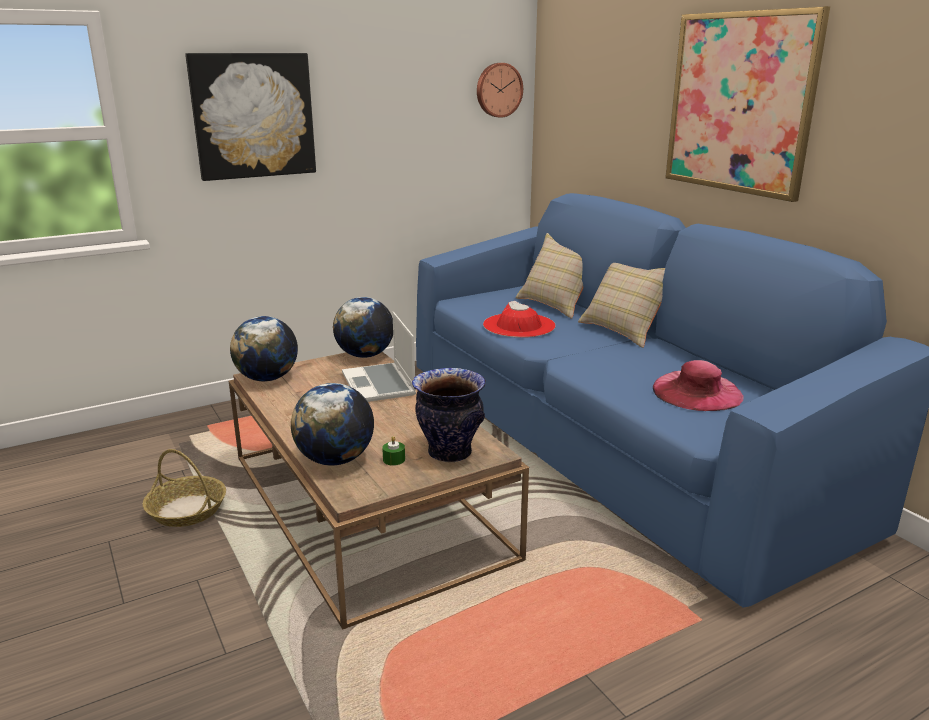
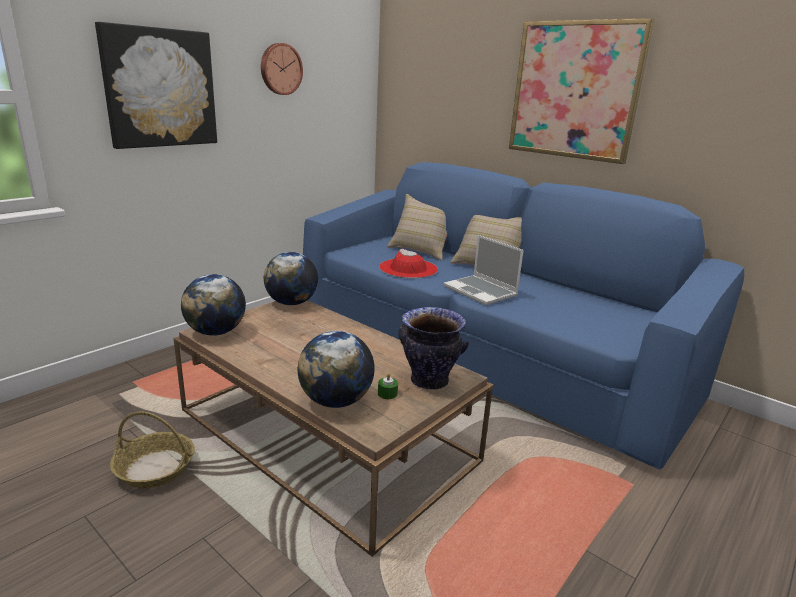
camera: 20 degrees left, 0 degrees up
(380, 385) = (324, 328): laptop -> laptop (481, 291)
(498, 90) = (354, 78): wall clock -> wall clock (280, 69)
(697, 391) = (576, 309): pink hat -> none

